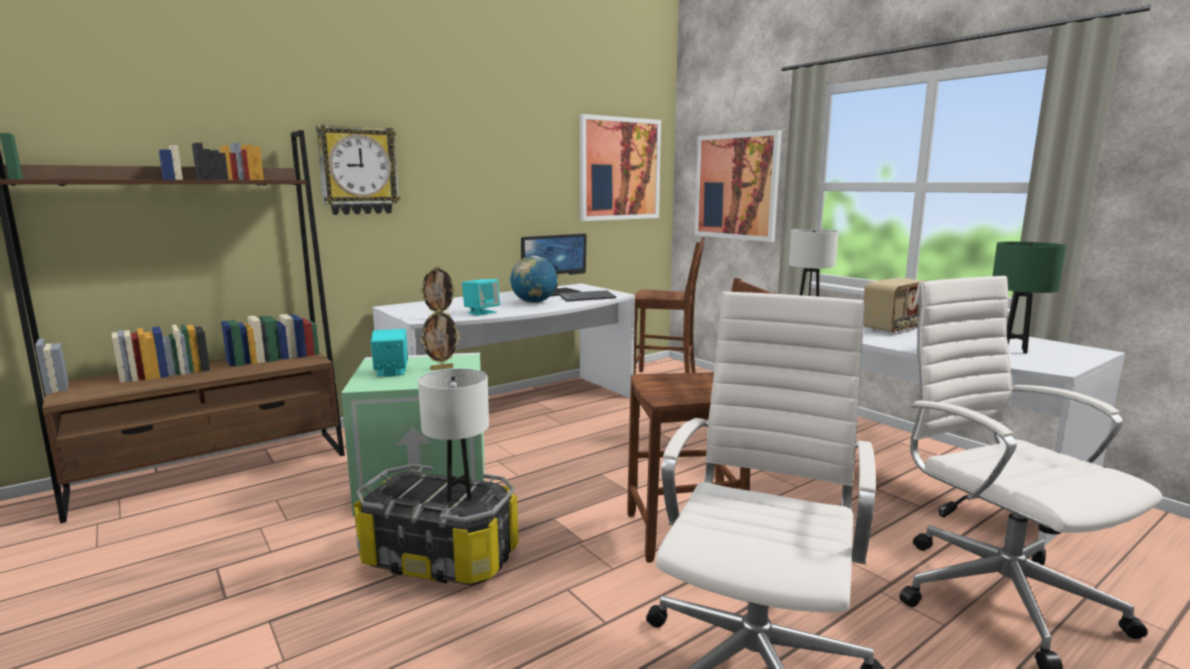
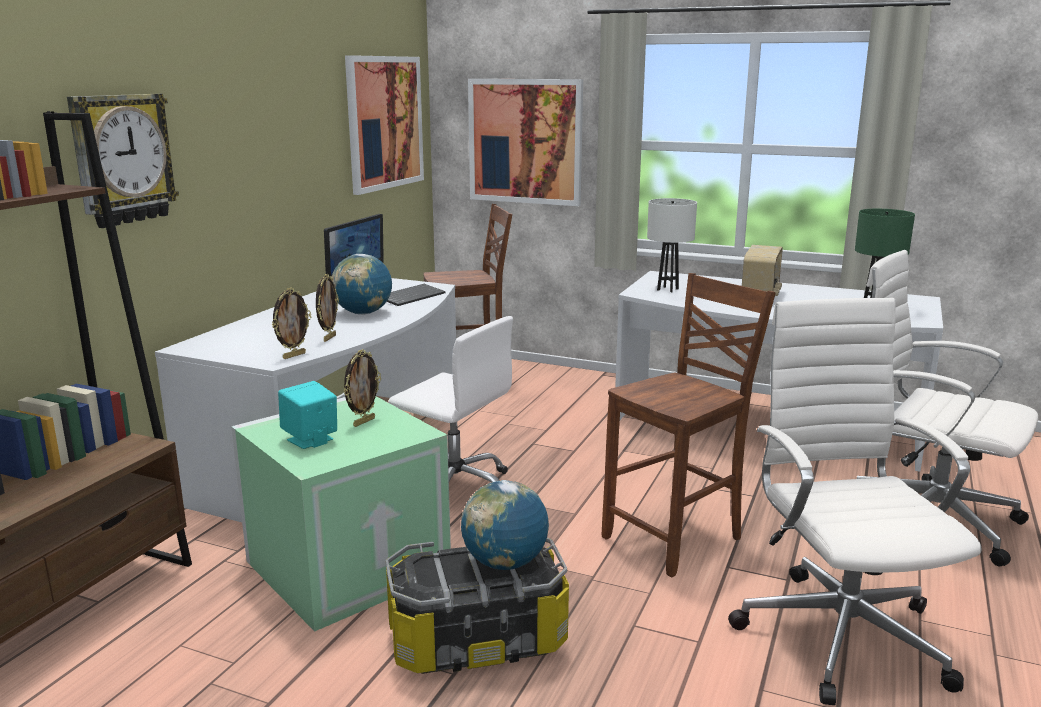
camera: 30 degrees left, 5 degrees up
(458, 495) = (505, 563): white table lamp -> globe
(481, 312) = (329, 338): turquoise speaker -> picture frame
(560, 452) = (456, 490): none -> white office chair

